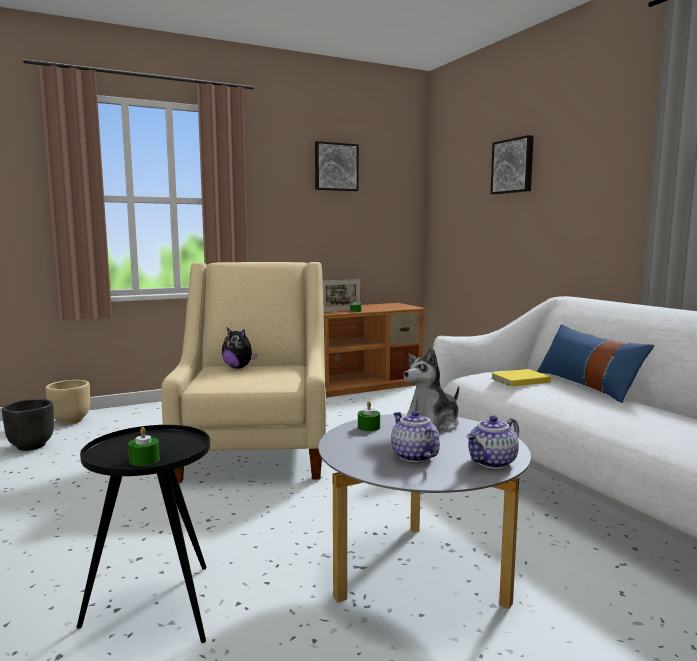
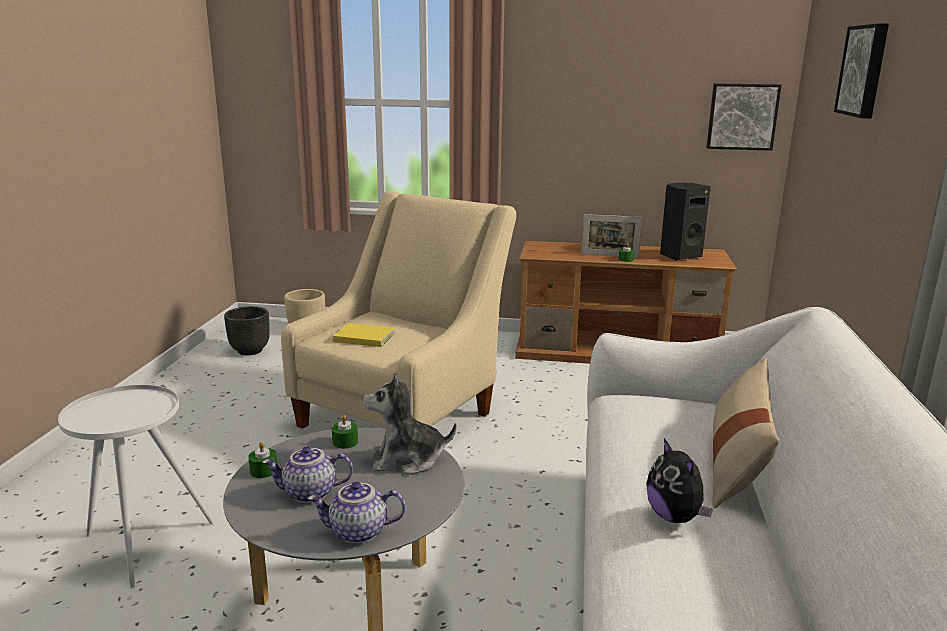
camera: 35 degrees right, 10 degrees up
(144, 460) = (100, 422): green candle -> green candle (264, 470)
(157, 609) = (142, 544): black side table -> white side table
(239, 368) = (391, 321): plush toy -> plush toy (675, 517)
(335, 167) = (641, 54): picture -> picture (742, 116)
(382, 307) = (679, 256): none -> black speaker
(413, 456) = (309, 494): teapot -> teapot turned 105 degrees counterclockwise
(518, 380) = (652, 424): yellow book -> yellow book (363, 337)
(587, 385) = (737, 461): blue pillow -> beige pillow

